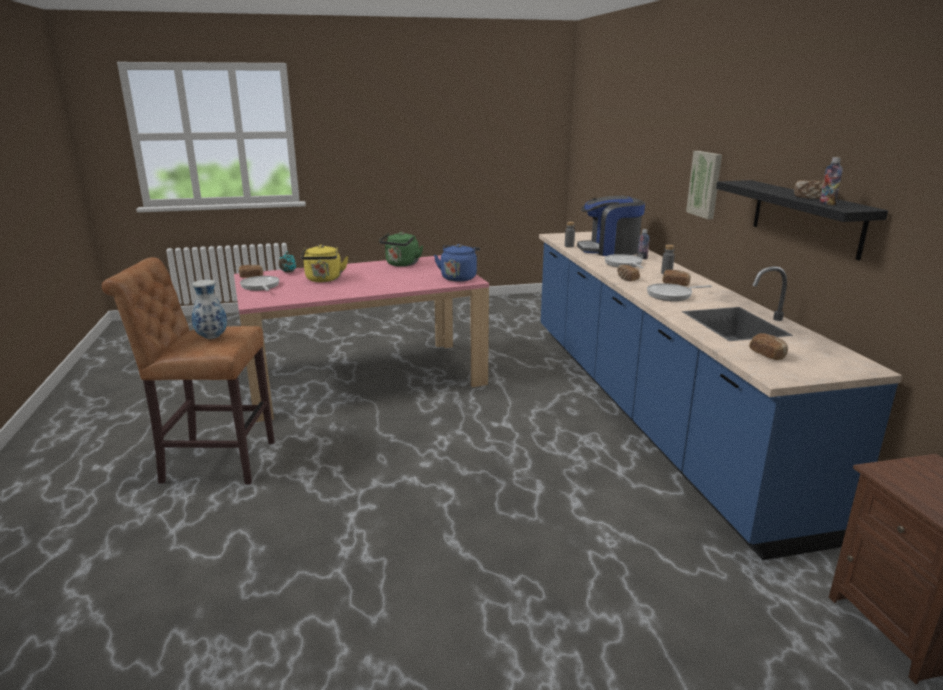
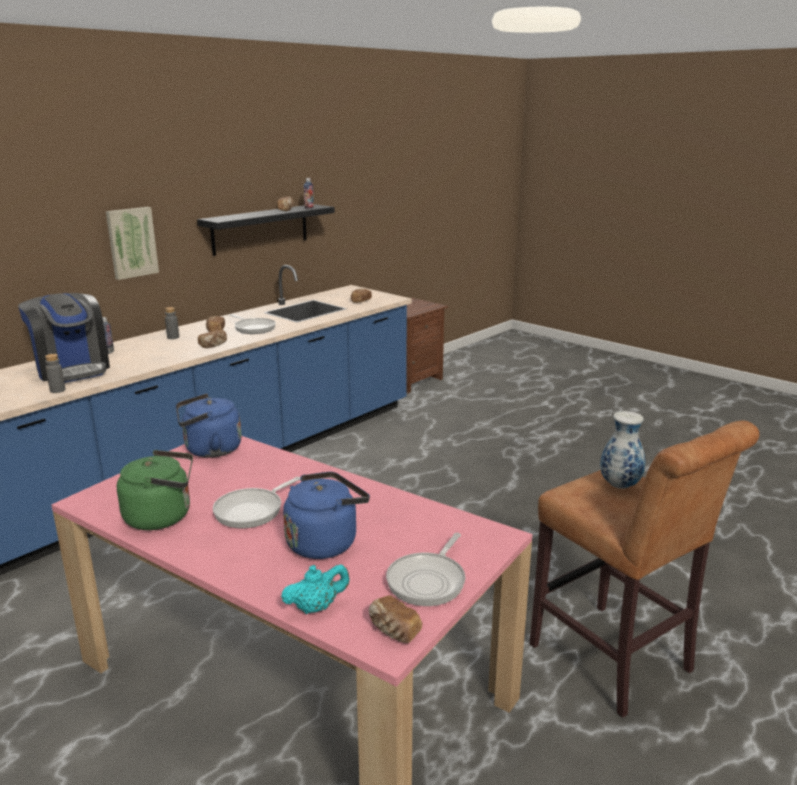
camera: 125 degrees left, 0 degrees up
(324, 280) = (325, 542): yellow kettle -> blue kettle
(624, 264) = (148, 354): frying pan -> frying pan (252, 510)

